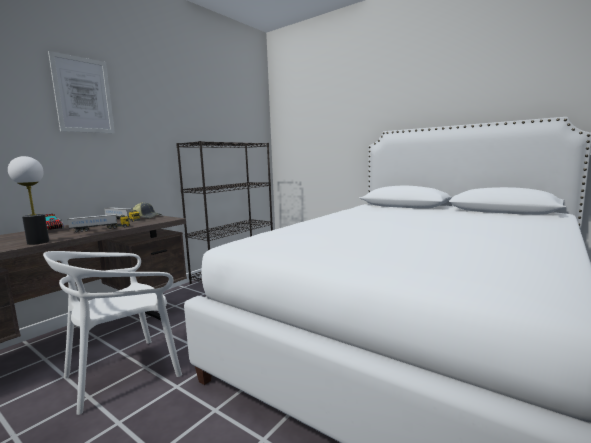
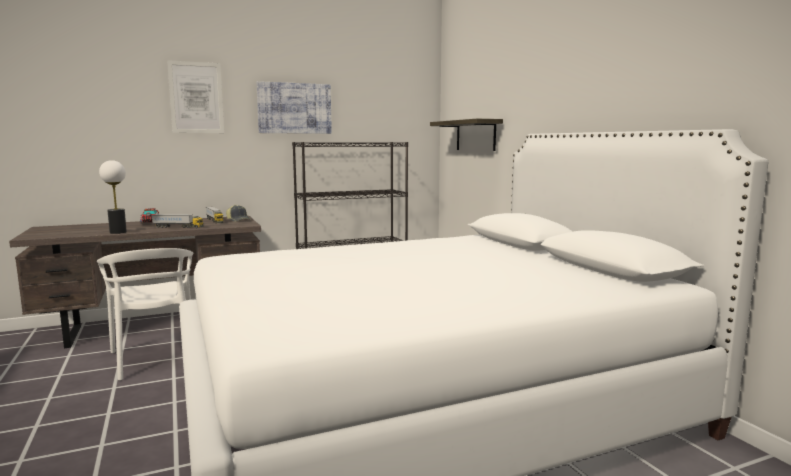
camera: 30 degrees right, 0 degrees up
(123, 373) = (155, 358): white chair -> white chair turned 105 degrees counterclockwise
(174, 113) = (294, 108): none -> picture
(315, 137) = (475, 135): none -> shelf

